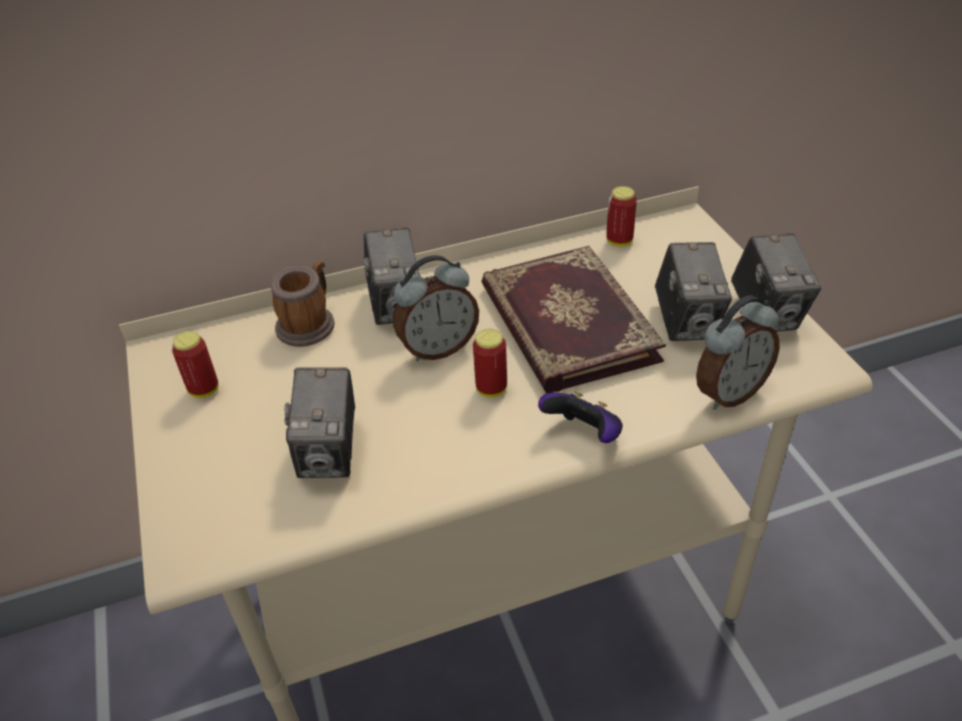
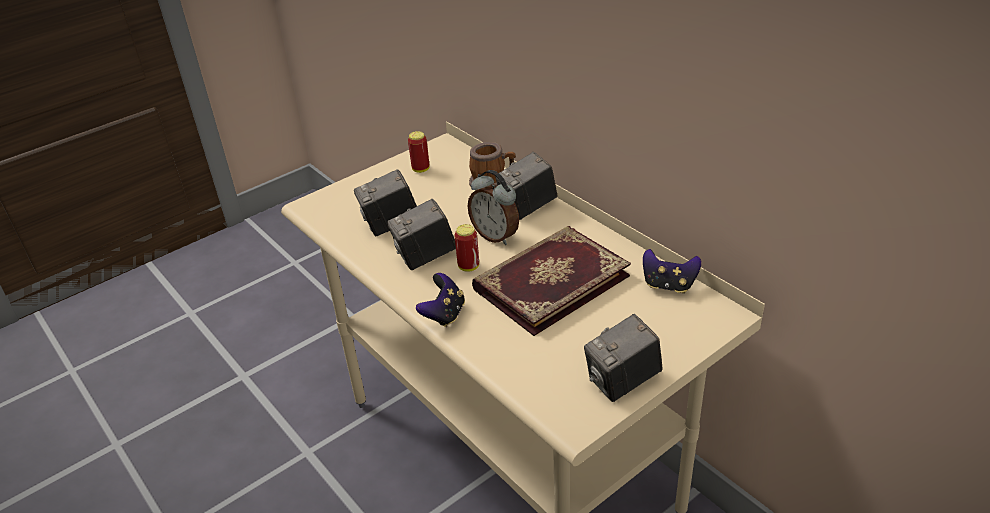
camera: 70 degrees right, 5 degrees down
(619, 241) = (668, 285): can -> game controller
(687, 322) = (586, 340): camera -> camera (425, 257)
(729, 393) = (516, 374): alarm clock -> none

